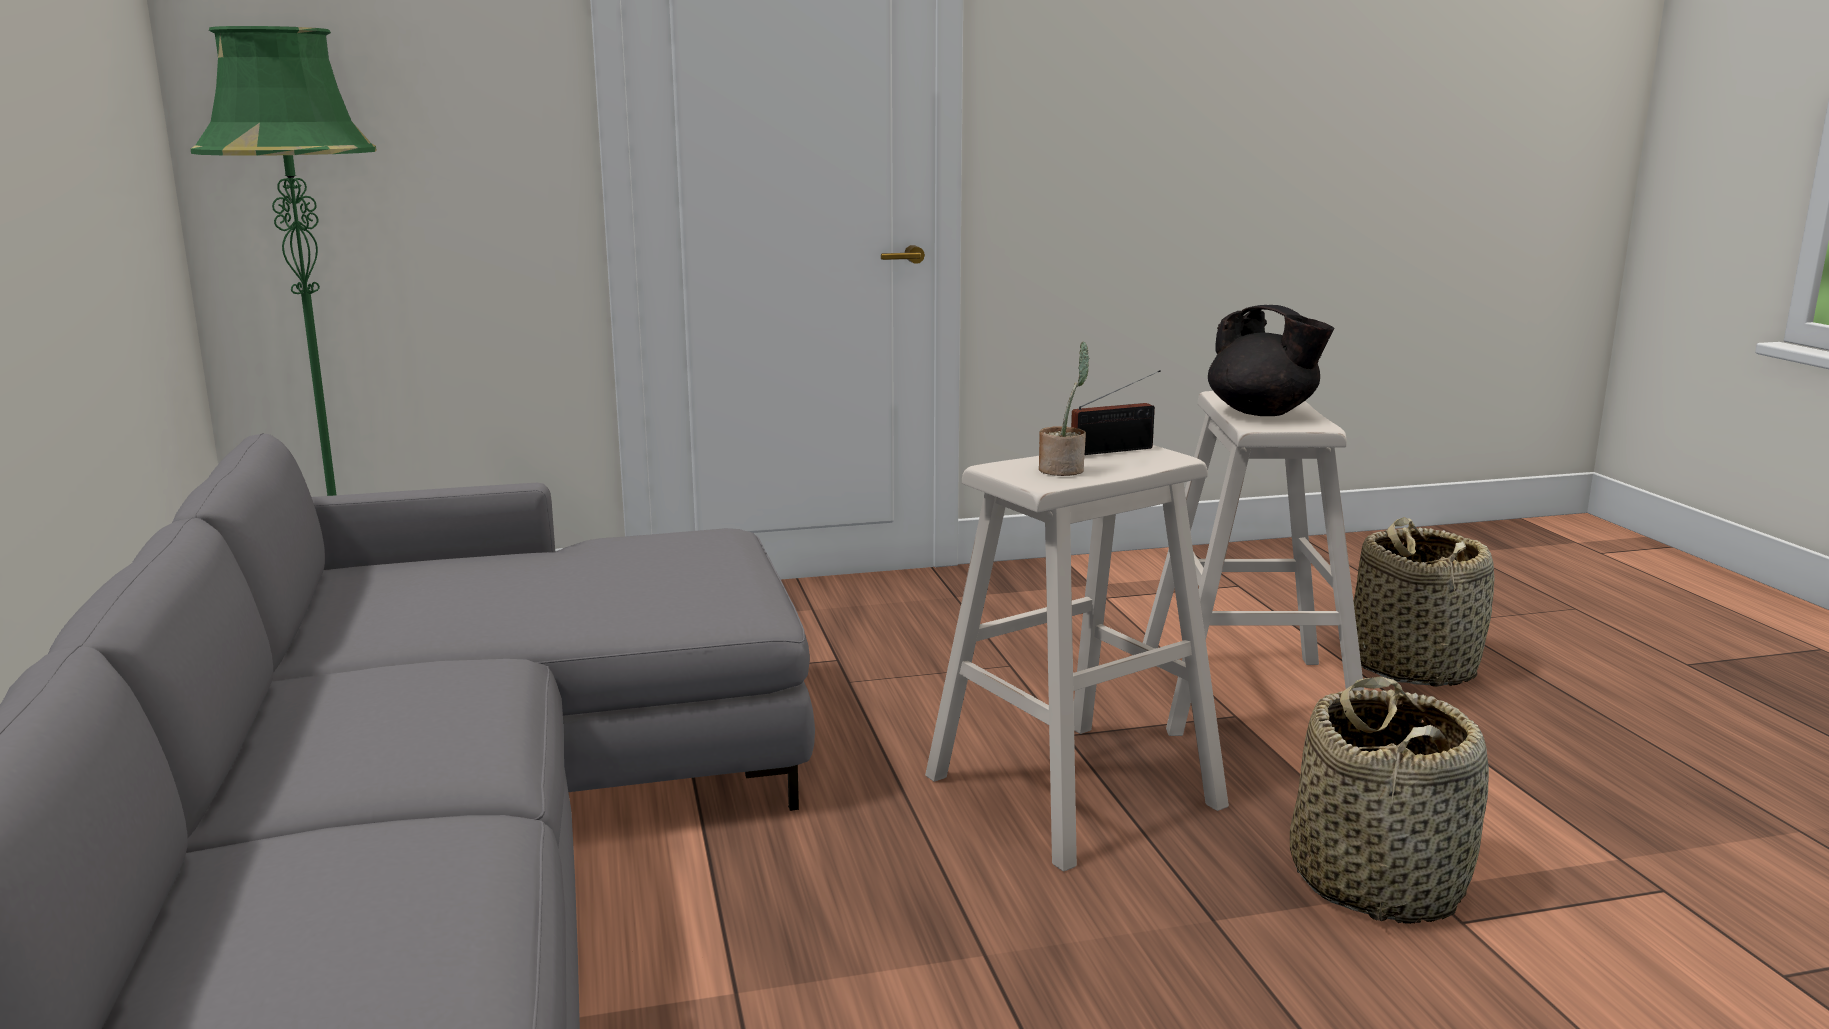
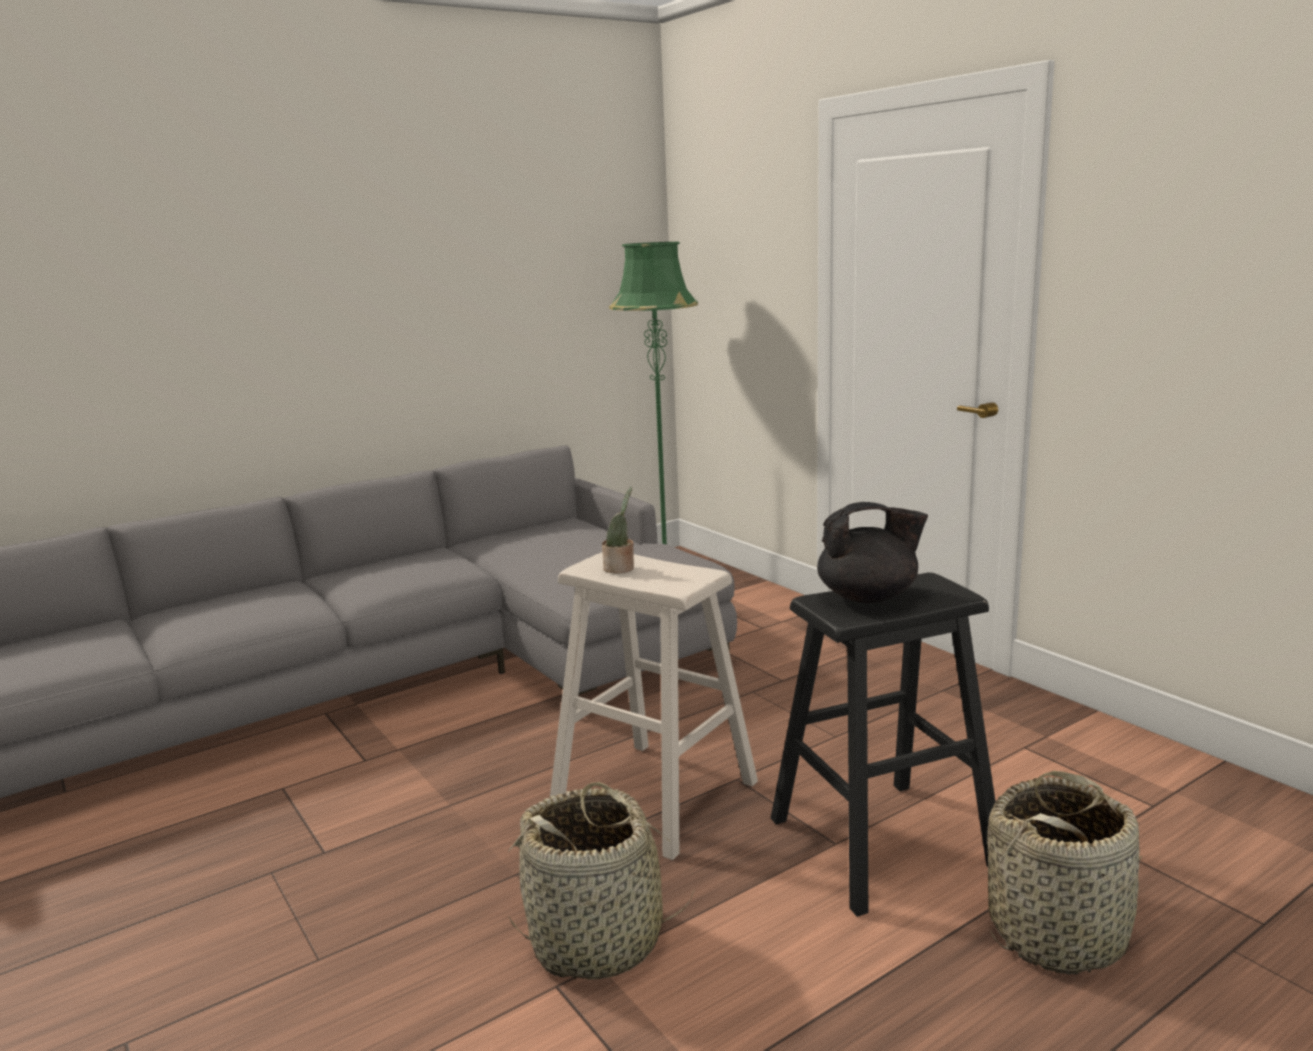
camera: 70 degrees right, 0 degrees up
(1116, 450) = (685, 573): radio -> none
(1246, 696) = (881, 844): beige stool -> black stool
(1263, 413) = (869, 597): black teapot -> black teapot turned 120 degrees counterclockwise

